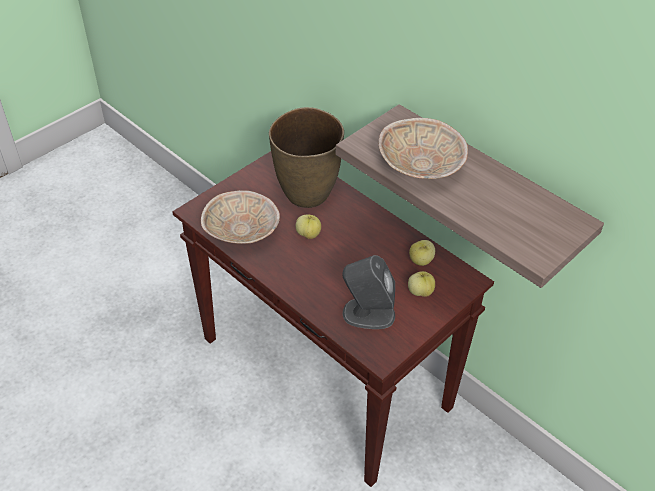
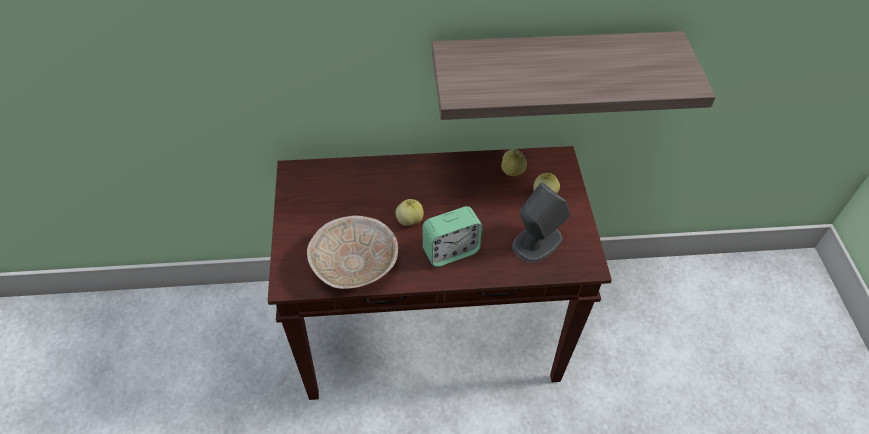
camera: 50 degrees left, 5 degrees up
(306, 272) = (451, 251): none -> alarm clock
(307, 195) = (362, 190): brown vase -> none
(421, 166) = (527, 78): beige bowl -> none

